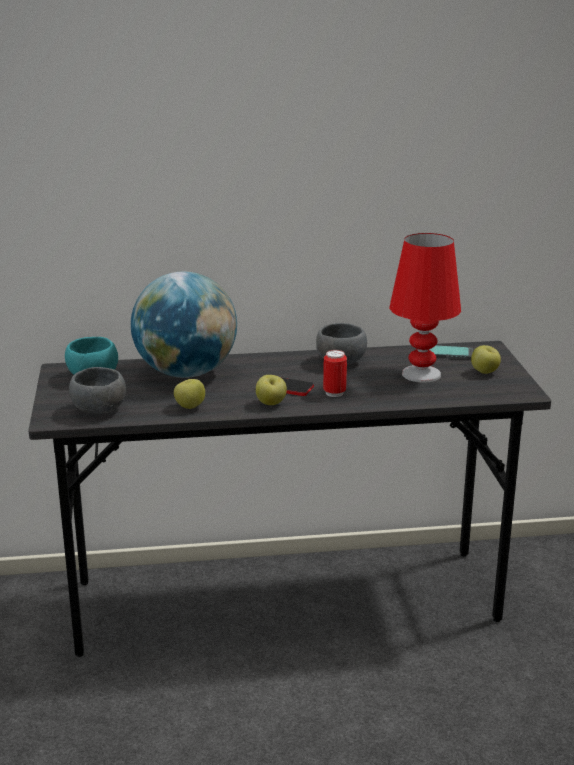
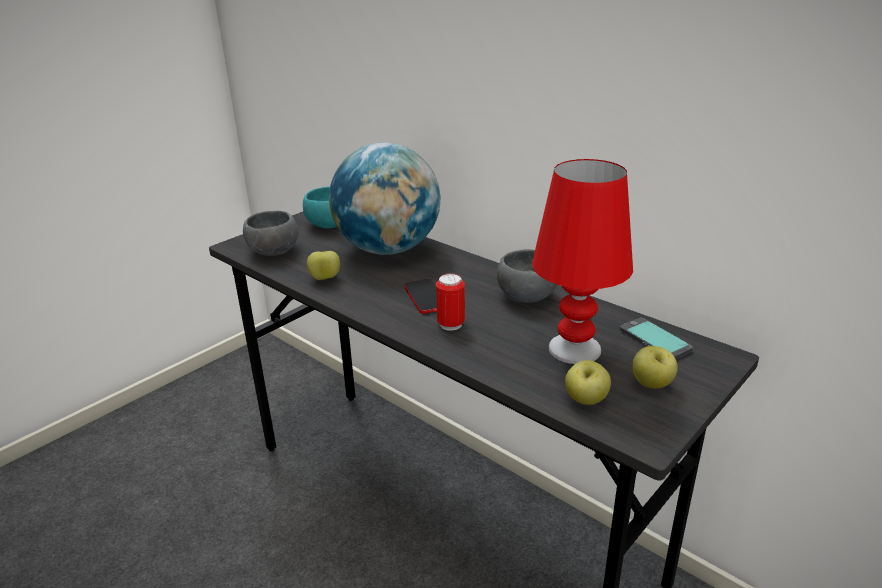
camera: 50 degrees right, 5 degrees up
(271, 404) = (381, 307): apple -> apple (586, 400)

